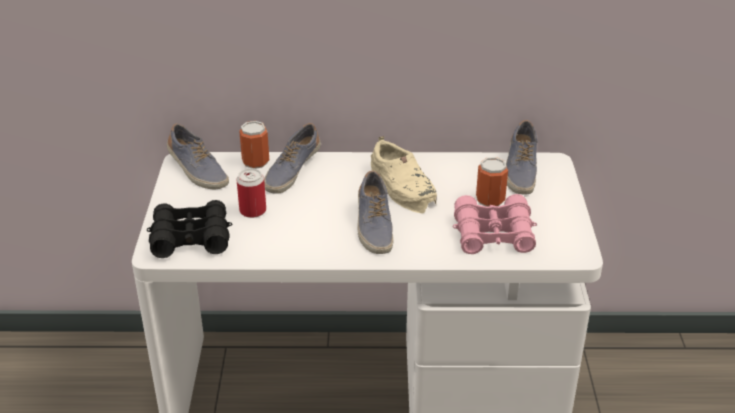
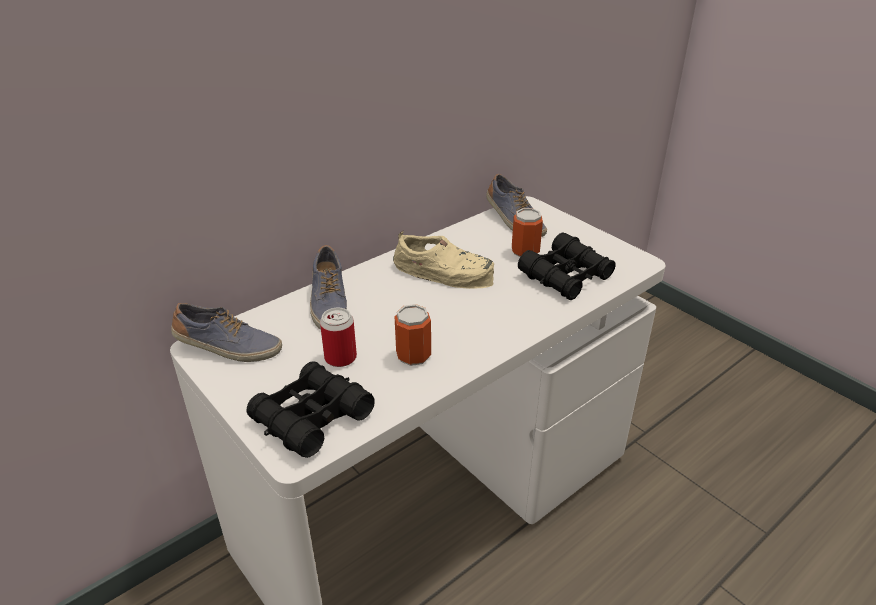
camera: 40 degrees left, 0 degrees up
(255, 162) = (280, 311): can -> can (413, 355)
(373, 226) = (468, 316): shoe -> none
(493, 234) = (566, 276): pink binoculars -> black binoculars

